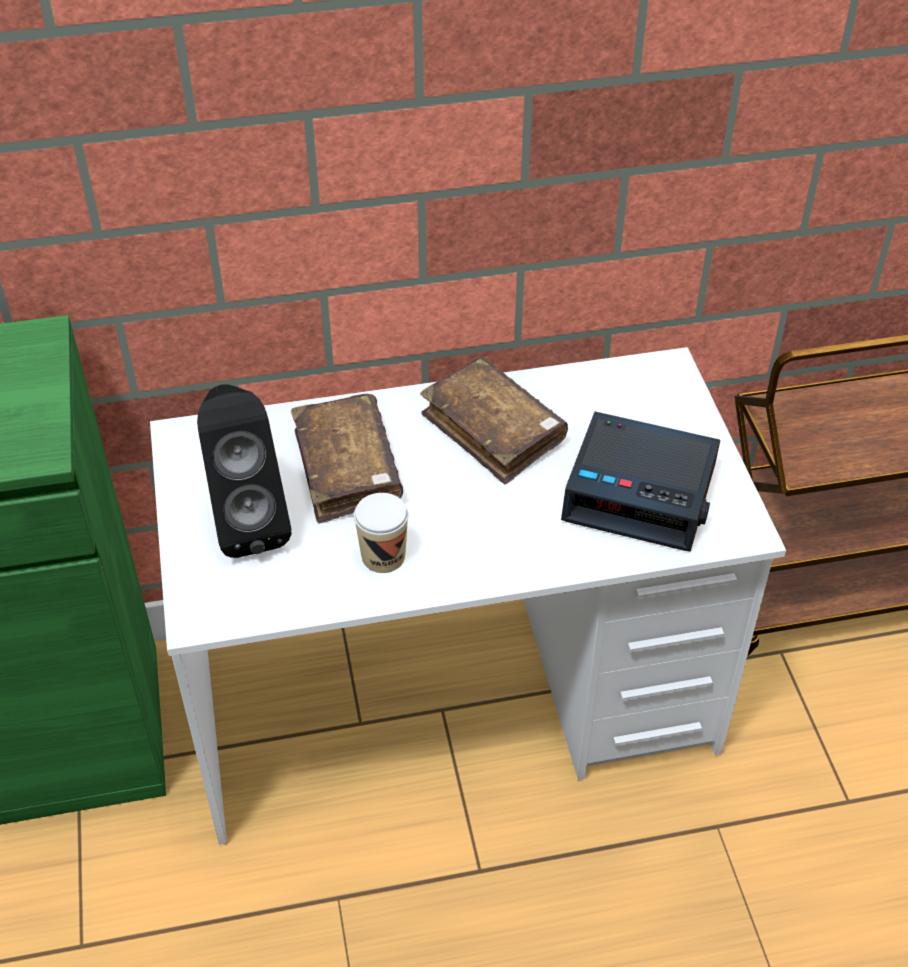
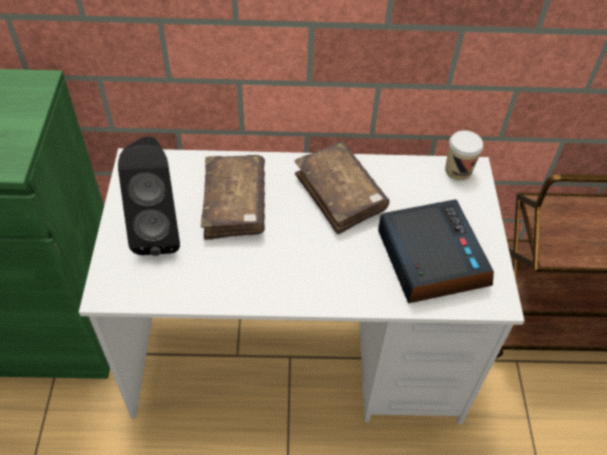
camera: 10 degrees right, 5 degrees up
(383, 556) = (241, 272): cup -> cup (458, 170)
(641, 493) = (430, 258): alarm clock -> alarm clock turned 135 degrees counterclockwise

